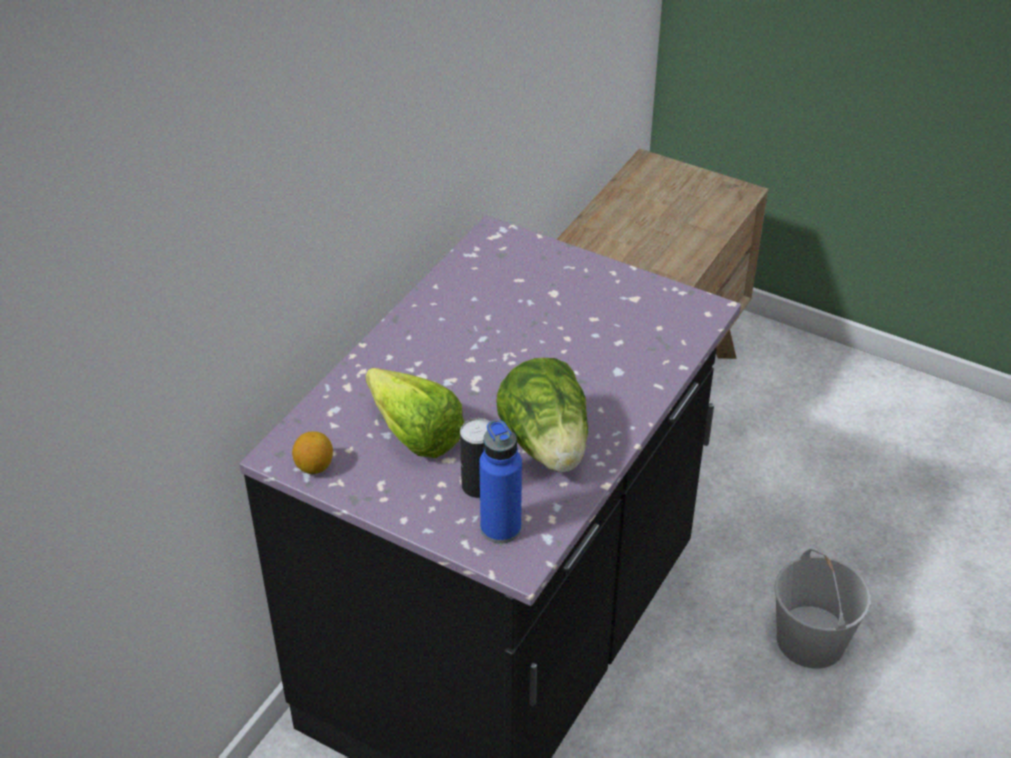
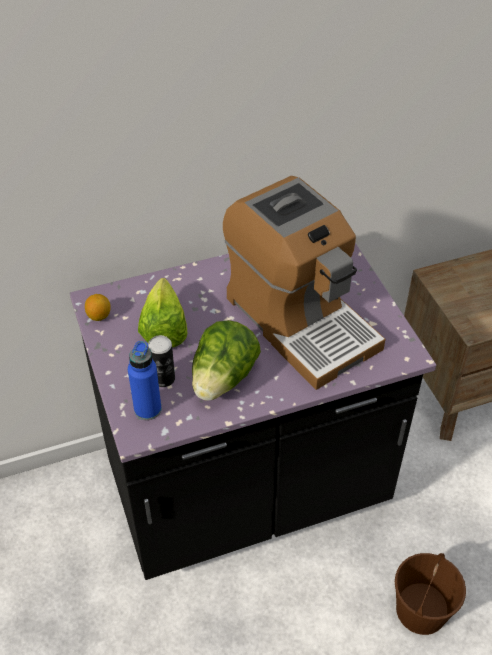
camera: 40 degrees right, 5 degrees up
(558, 338) = (300, 321): none -> coffee machine
(809, 639) = (421, 609): white bucket -> brown bucket

